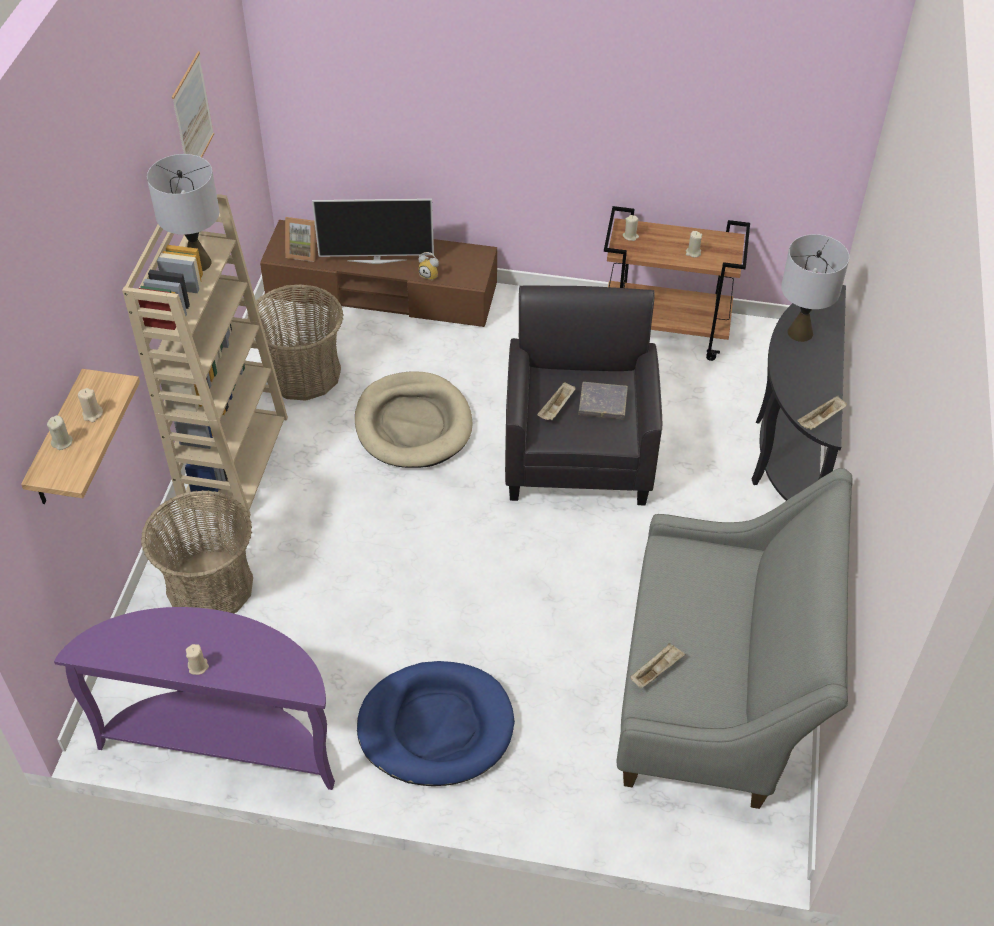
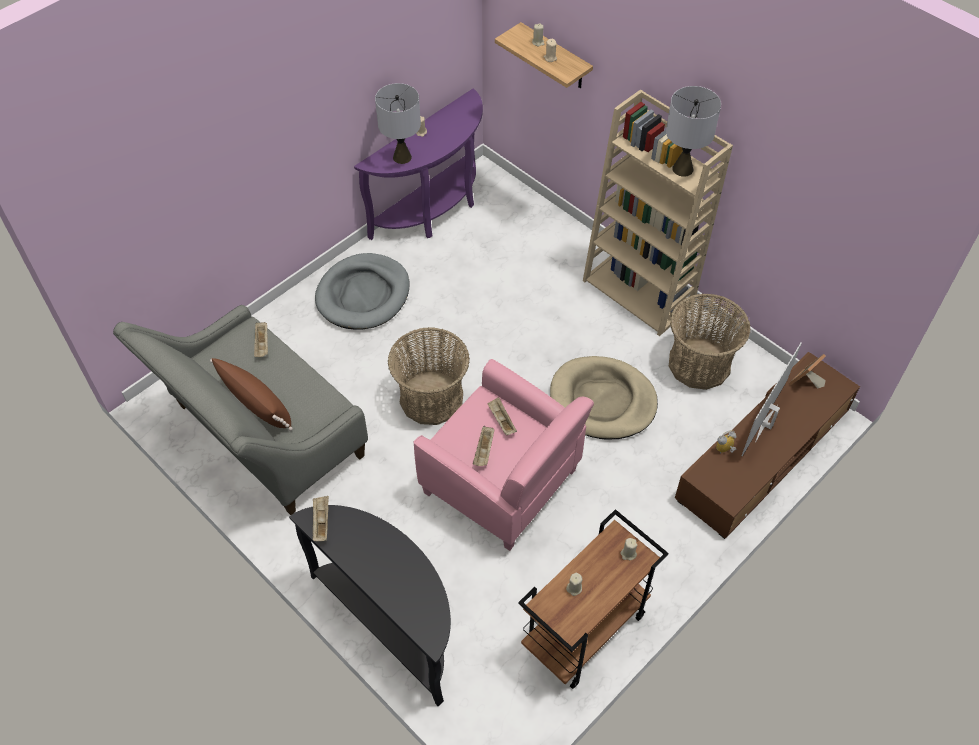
camera: 125 degrees right, 5 degrees up
(193, 116) = (800, 163): picture -> none
(210, 587) = (542, 243): basket -> basket (431, 398)
(436, 727) = (363, 295): blue dog bed -> grey dog bed
(578, 452) = (502, 483): black armchair -> pink armchair
(603, 403) = (484, 451): grey book -> beige tray
(733, 618) = (256, 404): none -> brown pillow
(799, 333) = (412, 578): grey table lamp -> grey table lamp (402, 157)

